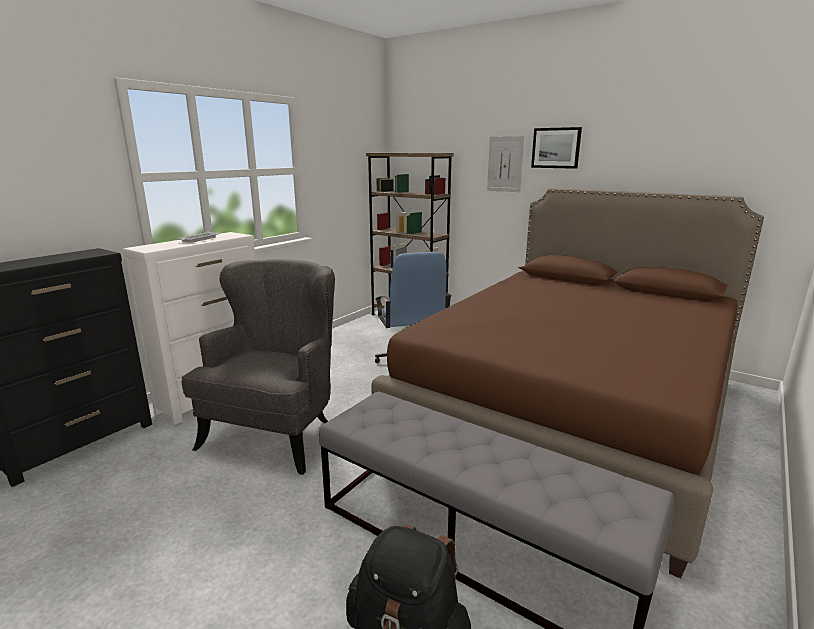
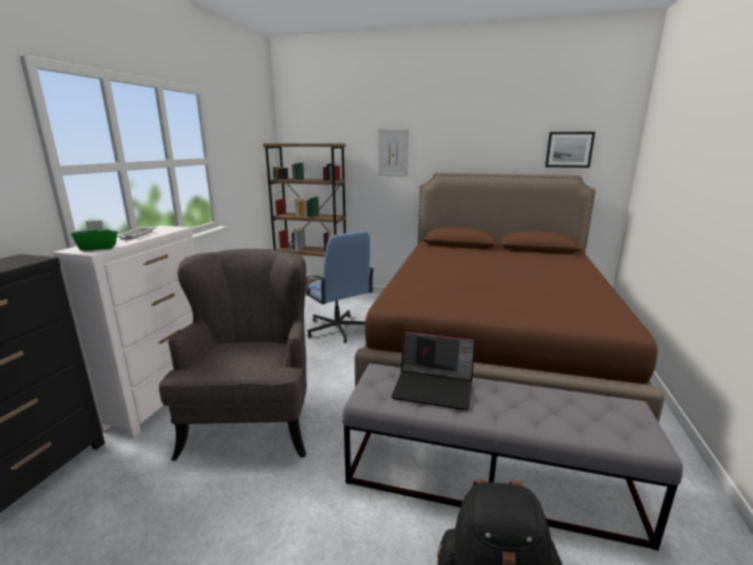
camera: 20 degrees left, 0 degrees up
(157, 247) = (98, 248): none -> green tissue box
(421, 426) = (434, 388): none -> laptop
(556, 148) = (436, 139): picture -> picture (569, 149)

